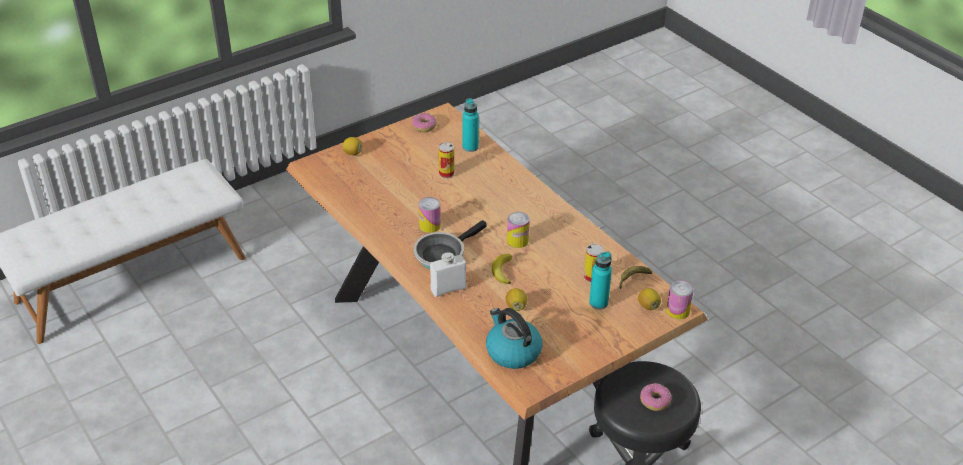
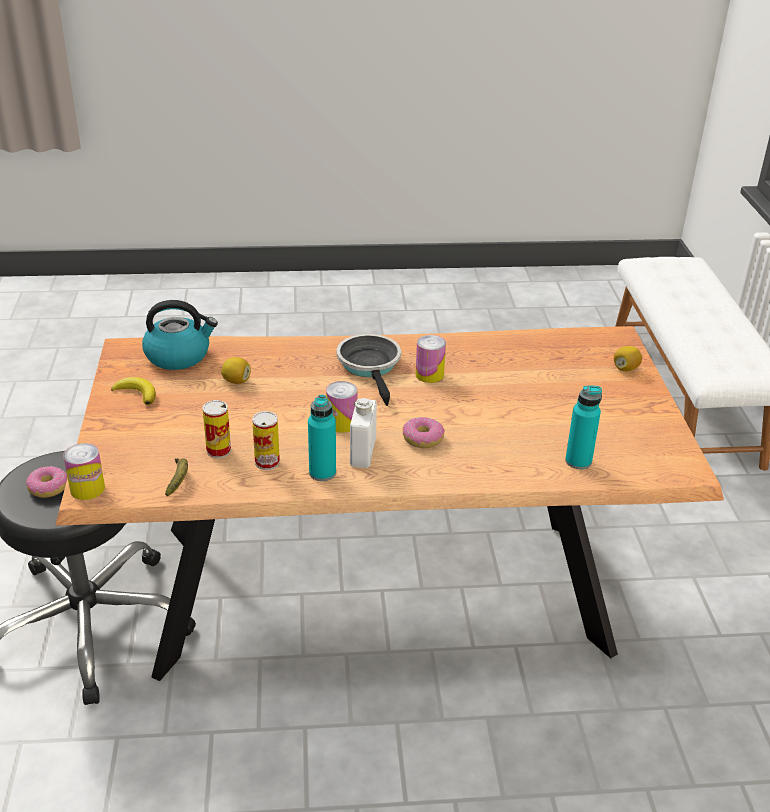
camera: 120 degrees right, 5 degrees down
(424, 126) = (659, 440): donut -> donut (423, 439)
(446, 174) = (527, 420): can -> can (267, 462)
(448, 289) = (310, 351): white bottle -> white bottle (363, 453)
(502, 271) = (301, 393): banana -> banana (137, 393)
(598, 303) = (174, 436): turquoise bottle -> turquoise bottle (322, 473)
(648, 306) = (123, 470): lemon -> none

